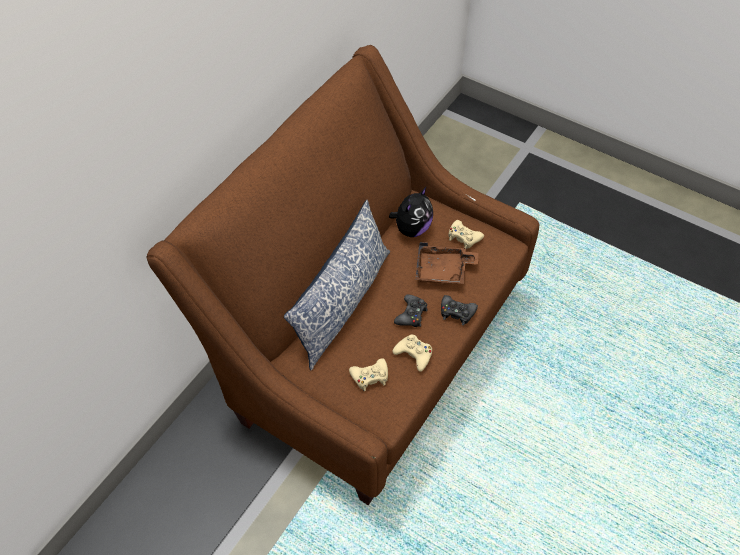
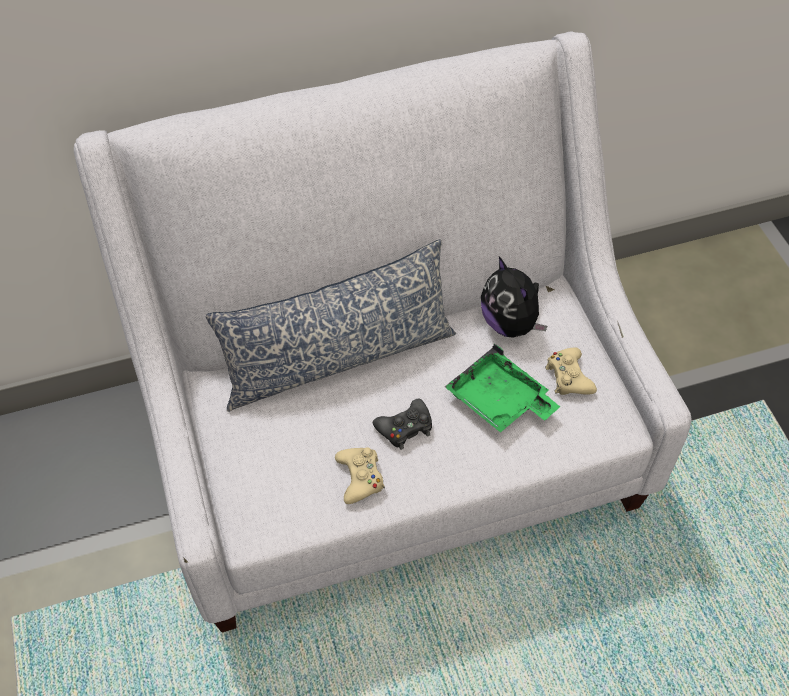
camera: 40 degrees right, 0 degrees up
(369, 346) = (395, 450): brown sofa -> white sofa
(370, 377) = (284, 467): beige game controller -> none
(411, 228) = (511, 323): plush toy -> plush toy turned 75 degrees clockwise
(443, 270) = (499, 401): brown tray -> green tray
(457, 312) = (464, 464): black game controller -> none

